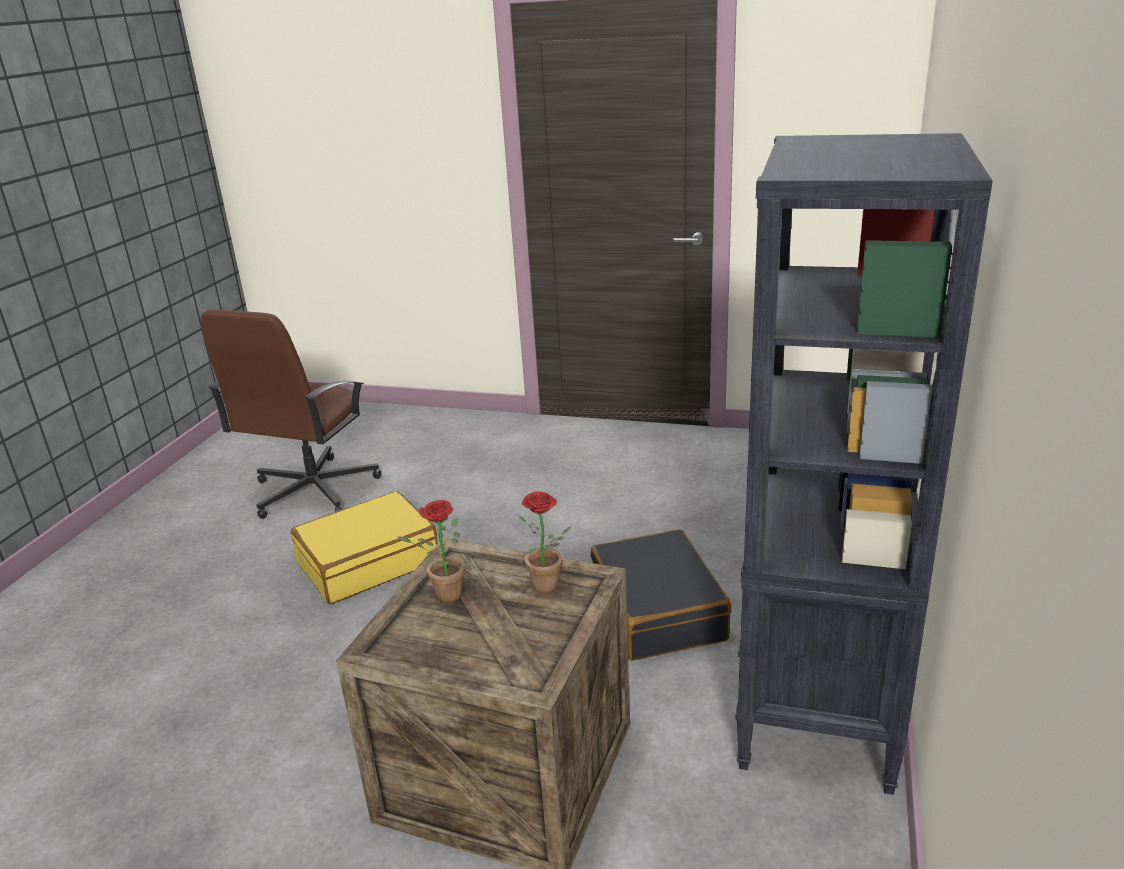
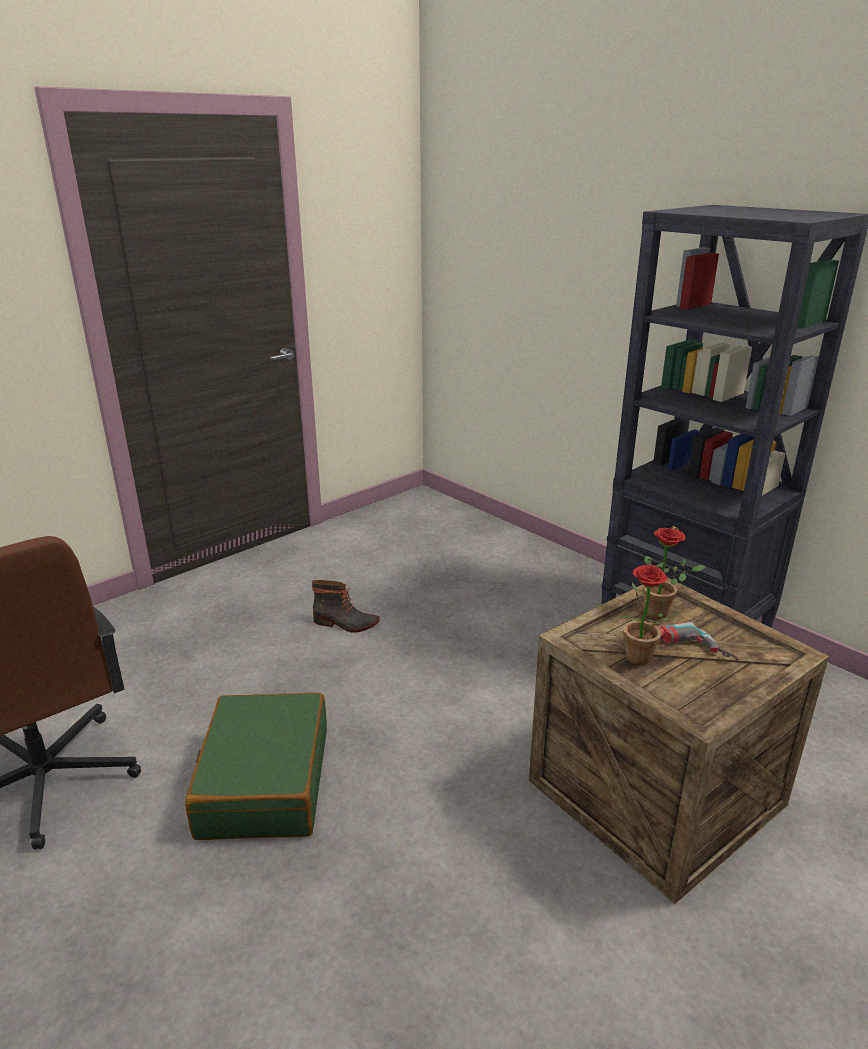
camera: 60 degrees left, 0 degrees up
(368, 562) = (264, 781): yellow suitcase -> green suitcase
(485, 619) = (689, 650): none -> power drill
(582, 509) = (345, 624): none -> boot
(656, 611) = (523, 646): black suitcase -> none

